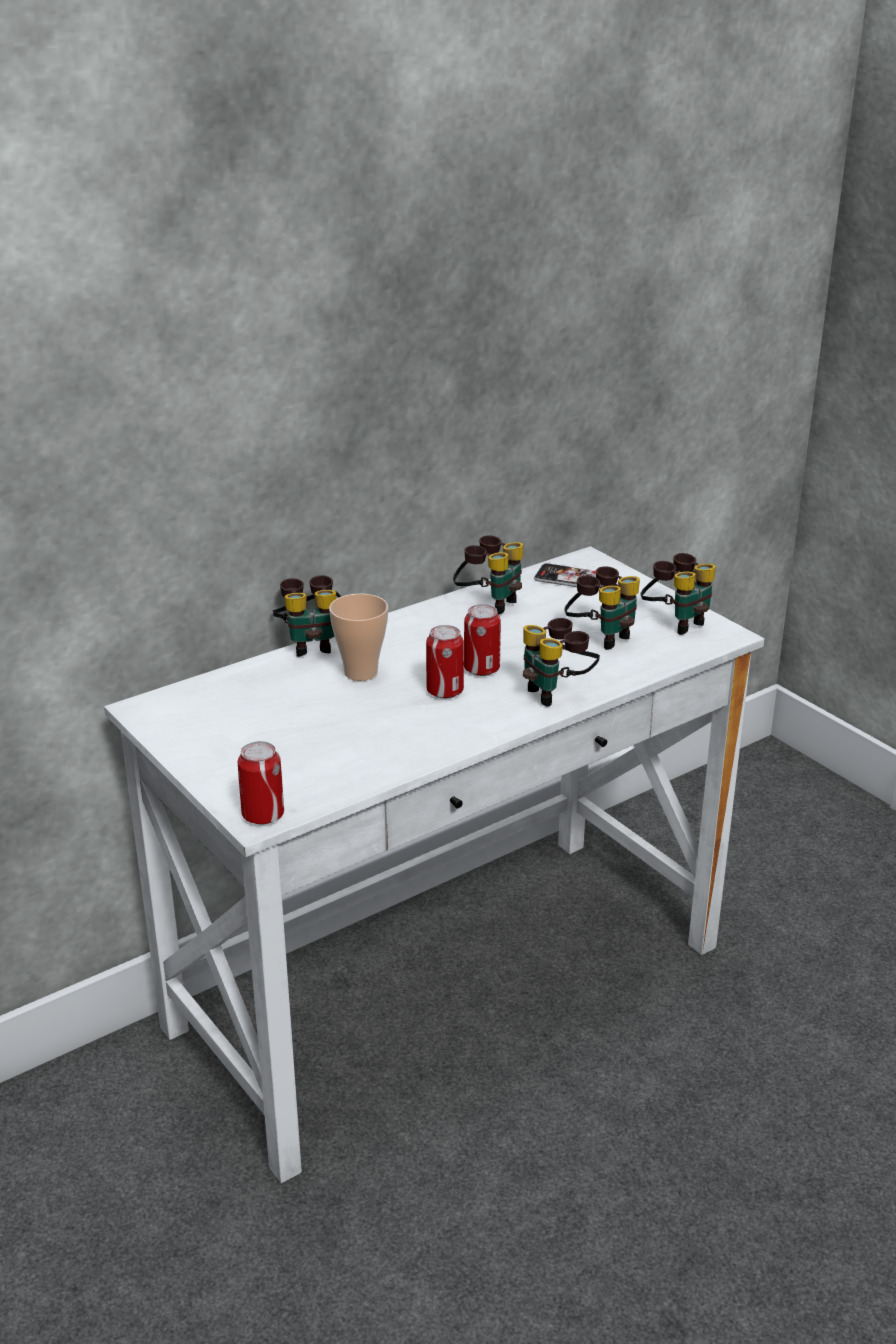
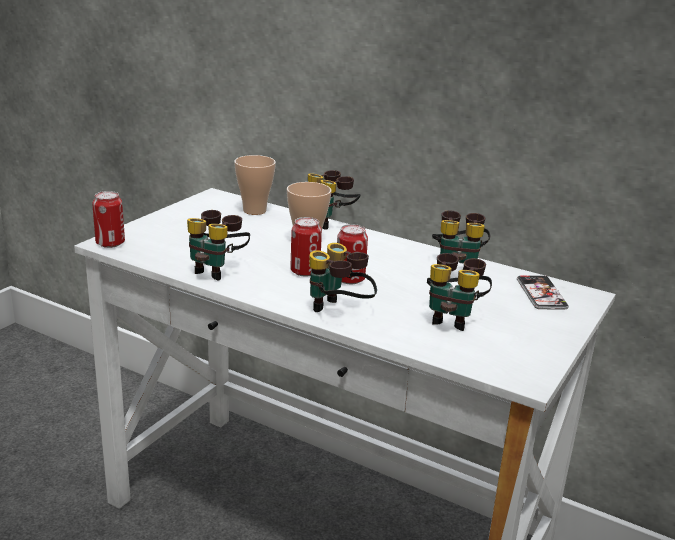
camera: 65 degrees right, 5 degrees down
(228, 688) = (254, 210): none -> cup
(676, 622) = (520, 350): binoculars -> binoculars (217, 270)

